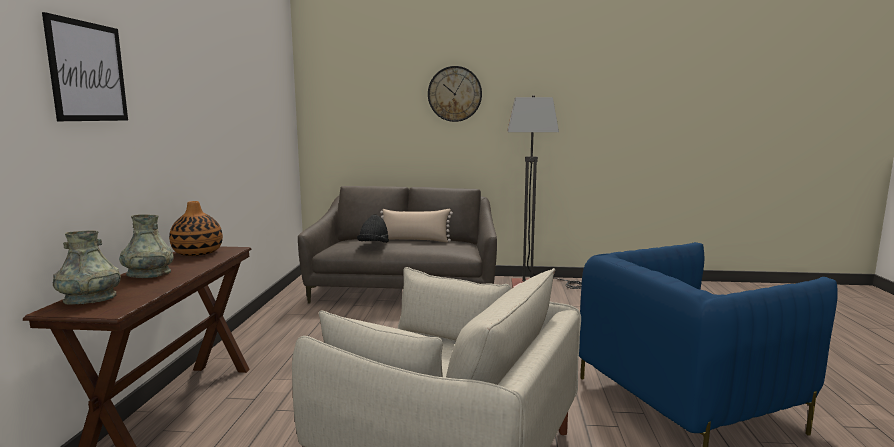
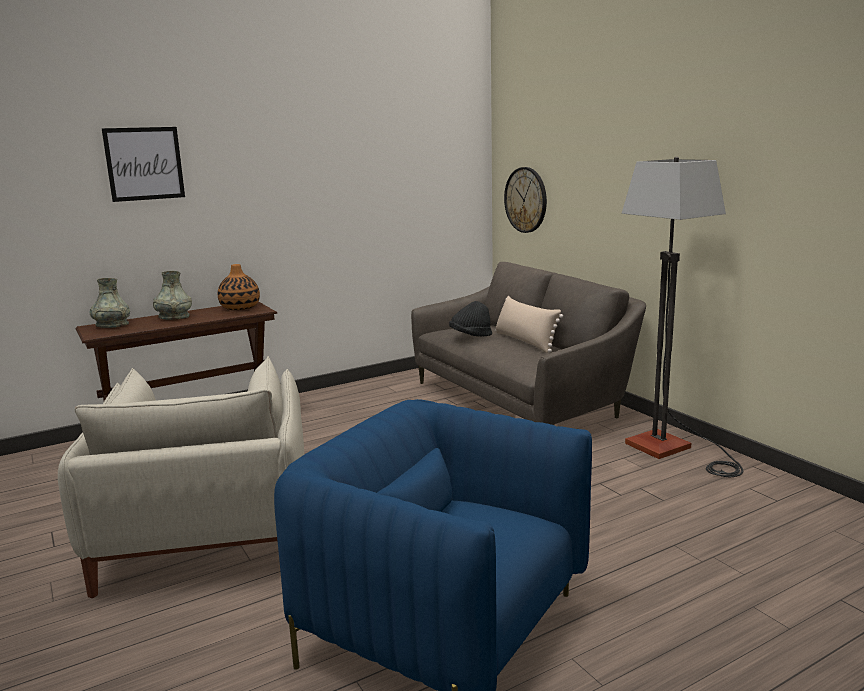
camera: 55 degrees right, 5 degrees up
(454, 94) = (625, 149): wall clock -> wall clock (526, 200)

